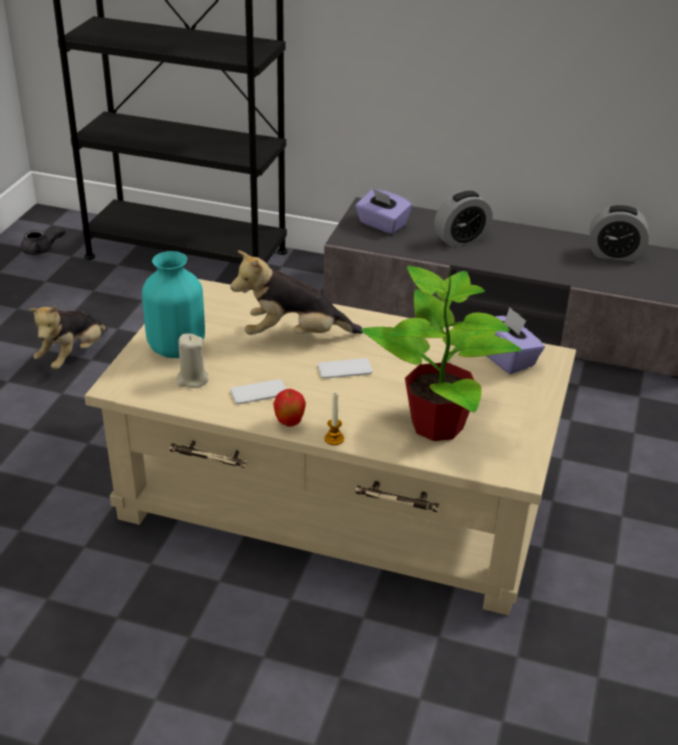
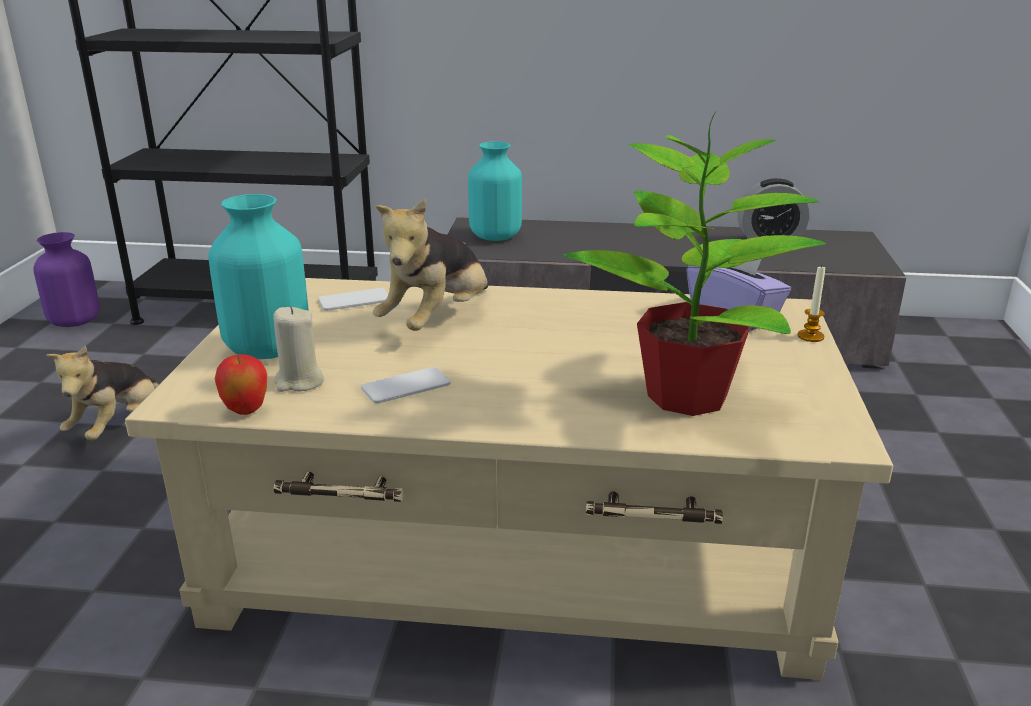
camera: 10 degrees left, 10 degrees down
(42, 250) = (75, 320): grey teapot -> purple vase
(289, 423) = (466, 418): apple -> apple (246, 411)
(294, 336) = (437, 320): plush toy -> plush toy turned 45 degrees counterclockwise
(334, 439) = (542, 430): candle -> candle (810, 336)
(344, 369) = (523, 348): phone -> phone (354, 301)
(382, 225) = (496, 236): purple tissue box -> turquoise vase
(461, 239) = (593, 241): alarm clock -> none

